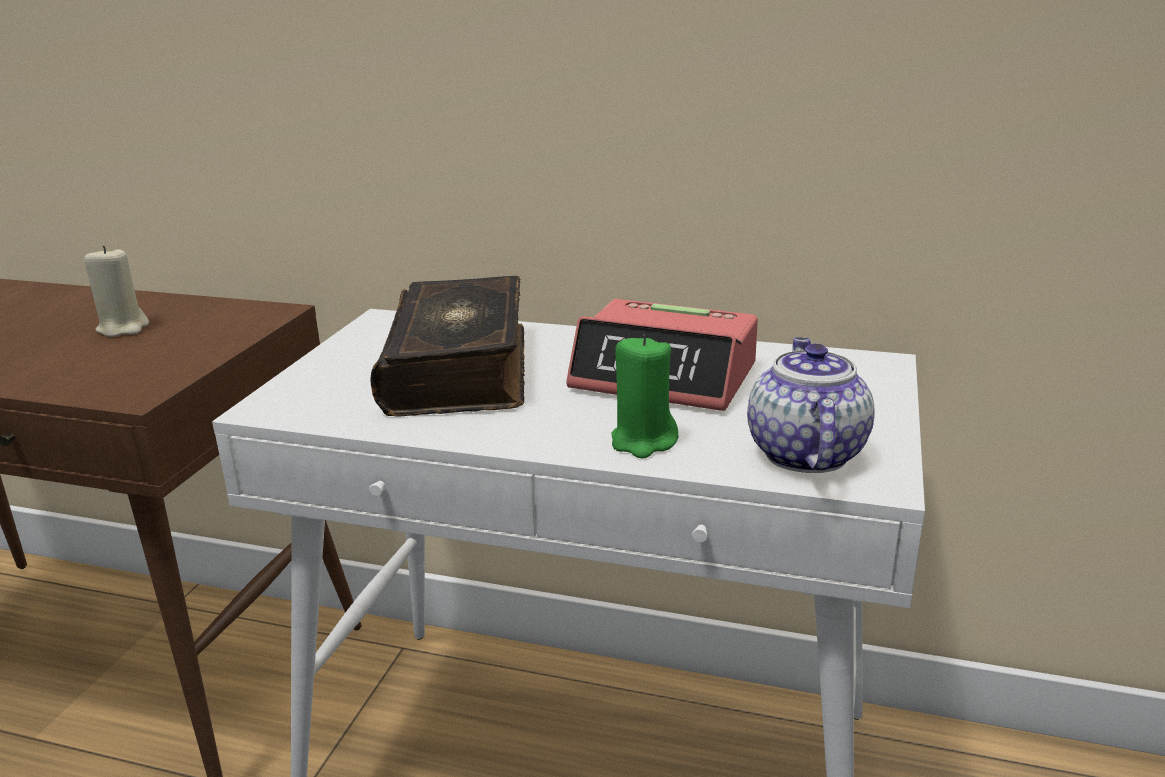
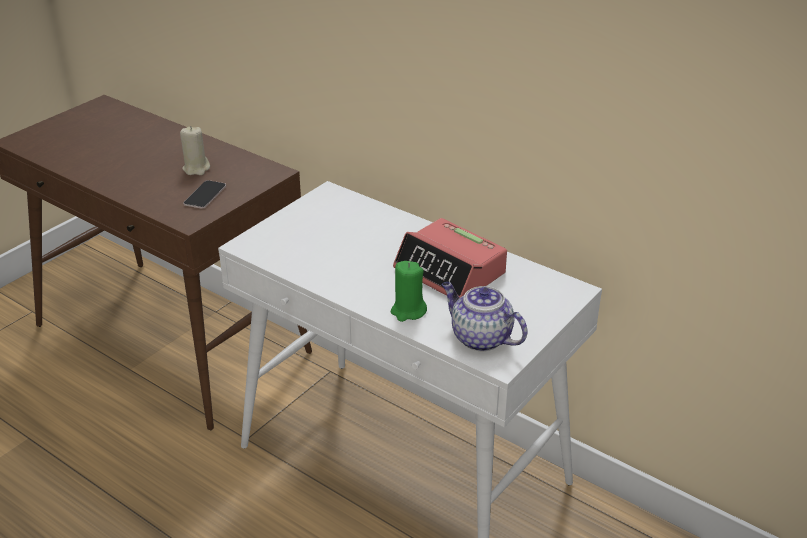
camera: 20 degrees right, 10 degrees up
(154, 357) = (205, 195): none -> phone
(461, 369) = (350, 240): book -> none
(804, 453) = (479, 338): teapot -> teapot turned 75 degrees counterclockwise

